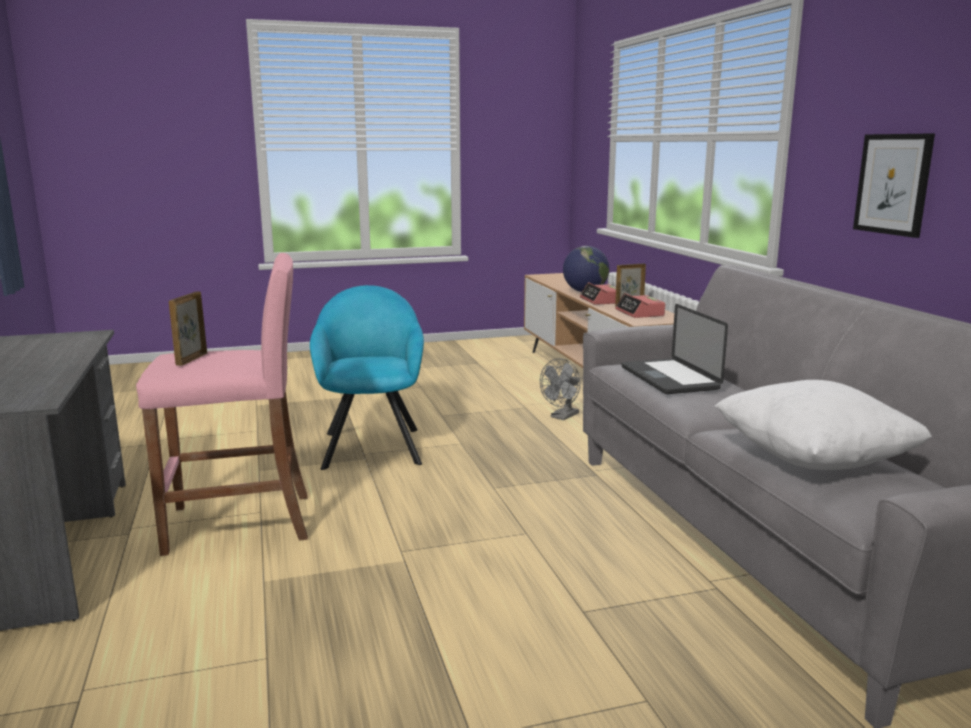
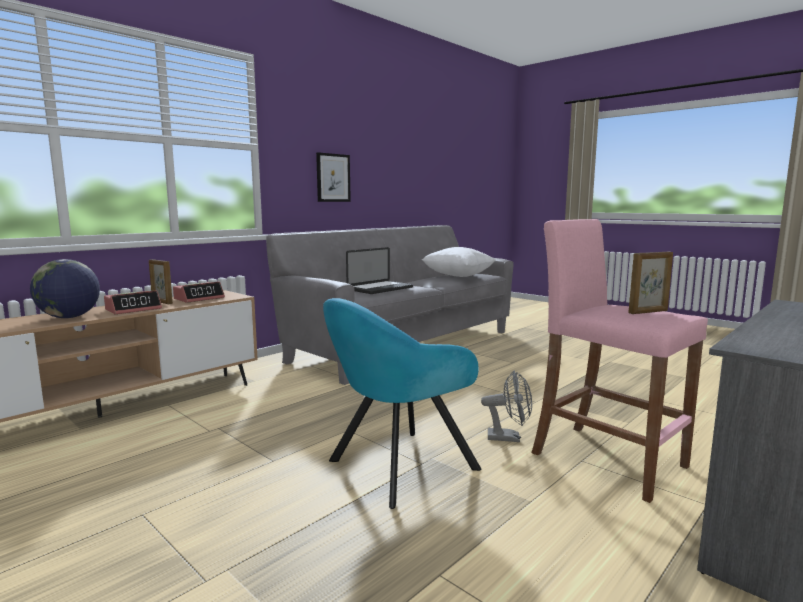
camera: 120 degrees left, 5 degrees down
(562, 417) = (242, 408): grey fan -> grey fan (509, 438)

